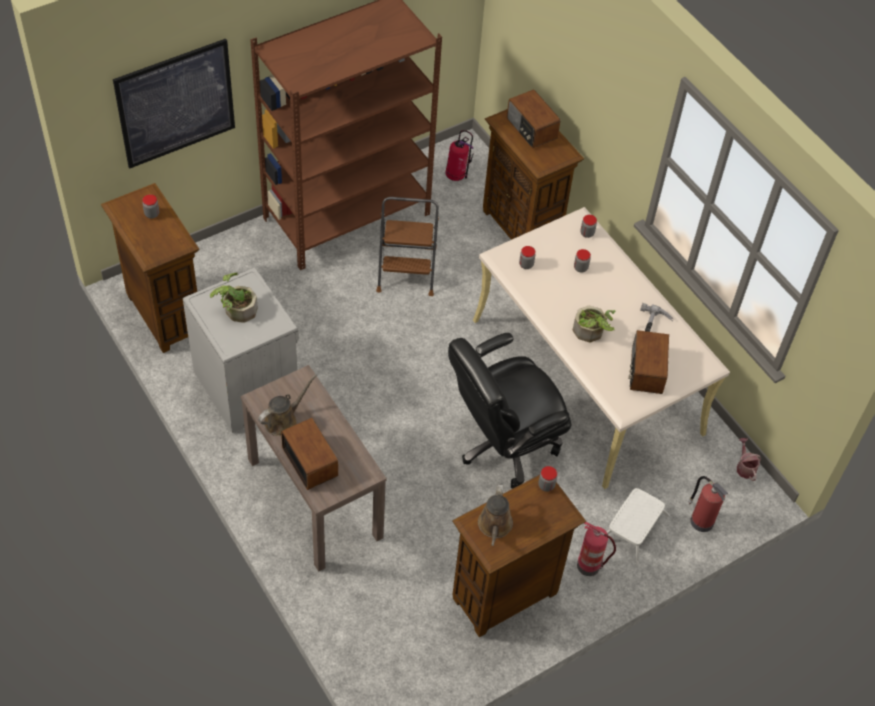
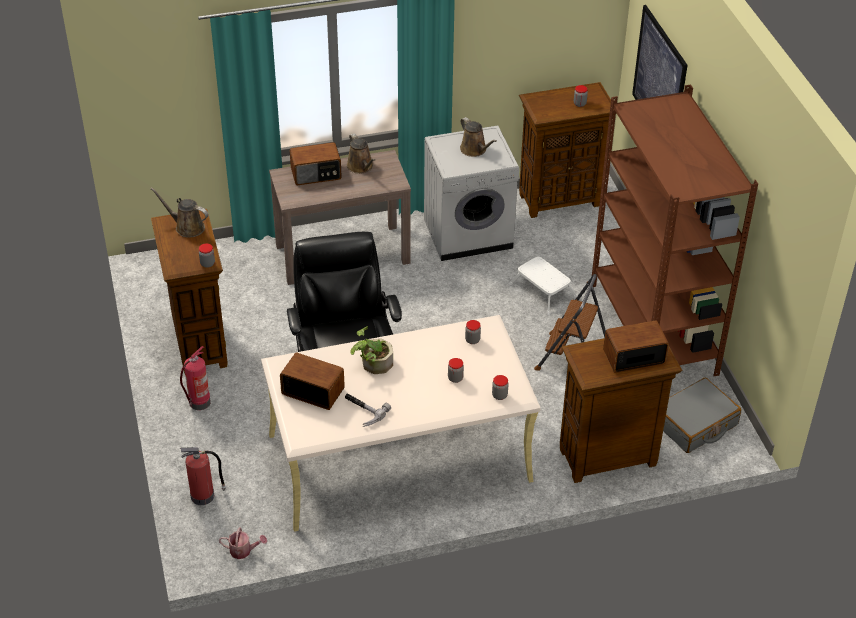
camera: 110 degrees right, 10 degrees down
(236, 310) = (475, 150): potted plant -> brown watering can
(457, 176) = (695, 424): fire extinguisher -> grey suitcase
(632, 528) = (220, 443): white step ladder -> white step ladder (543, 290)

